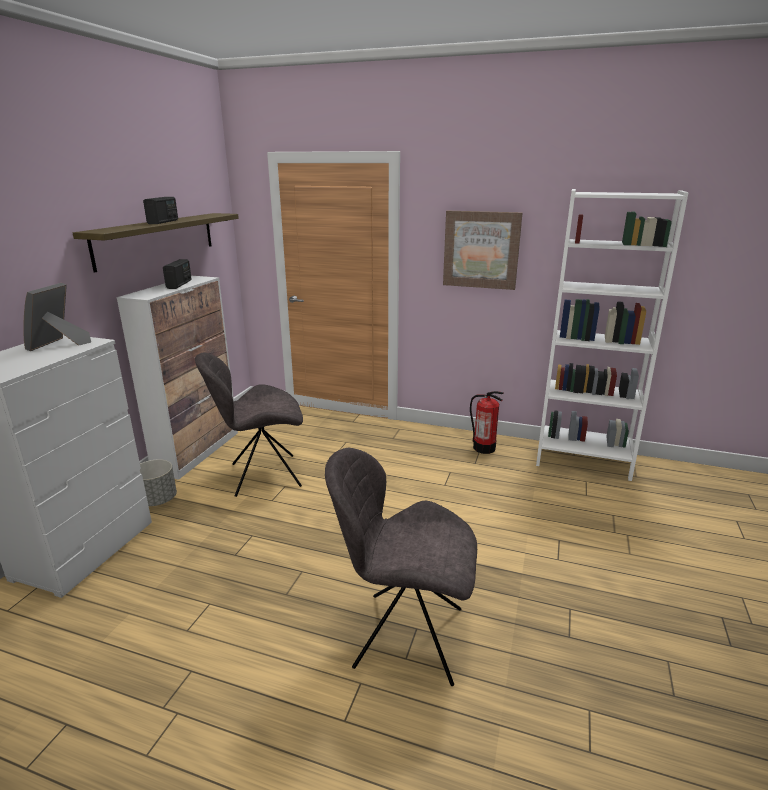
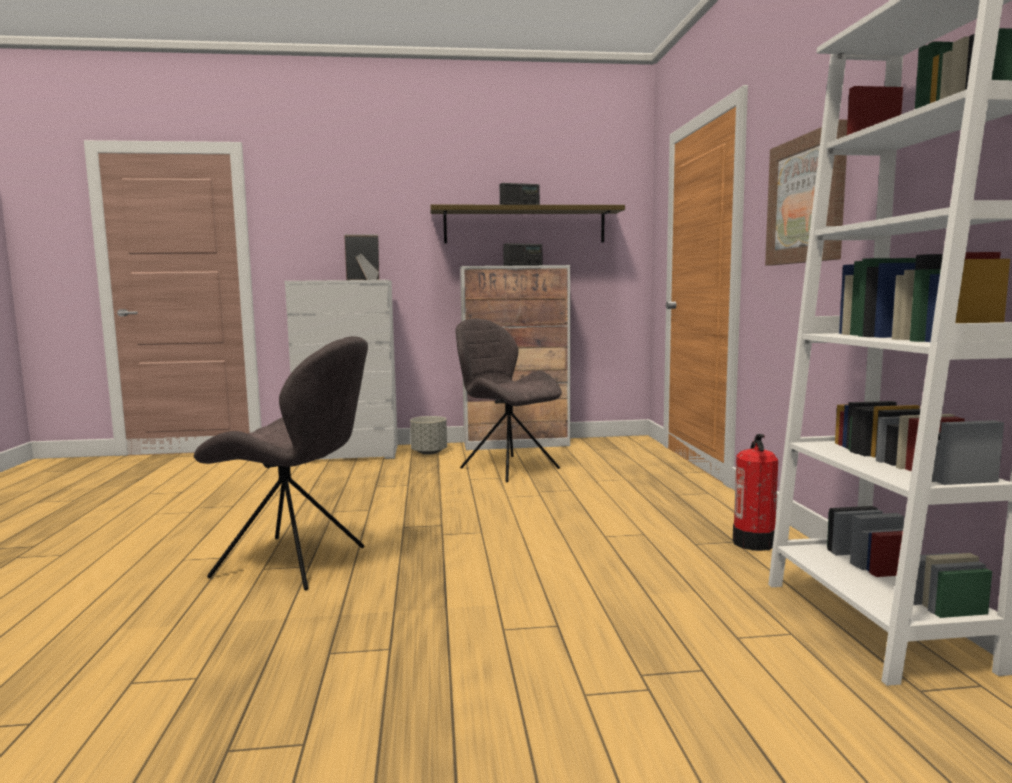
camera: 65 degrees right, 15 degrees down
(404, 636) = (295, 563): grey chair -> grey chair turned 120 degrees clockwise

